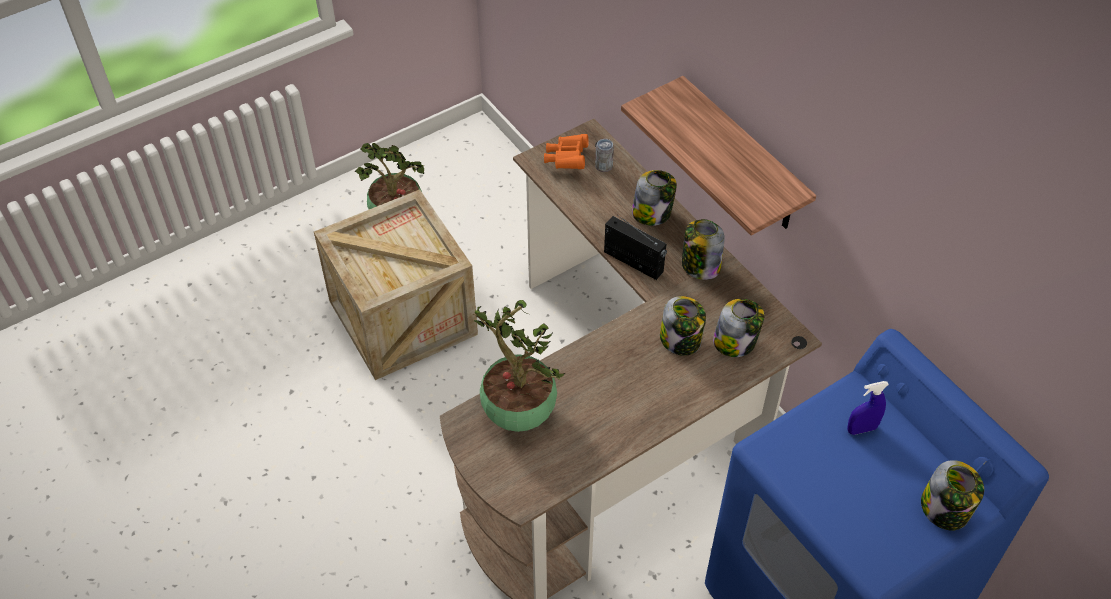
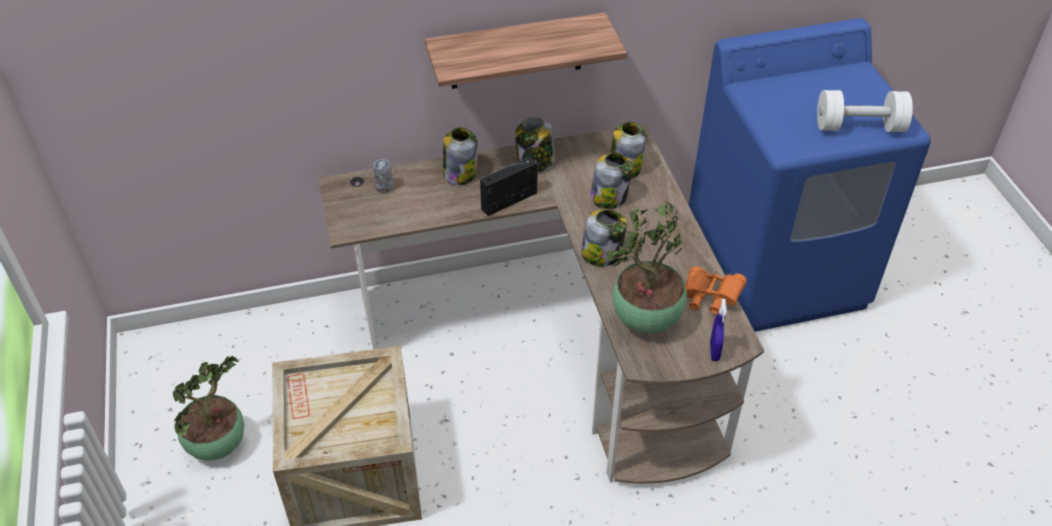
camera: 70 degrees left, 5 degrees down
(567, 159) = (360, 208): orange binoculars -> orange binoculars (710, 298)
(851, 519) = (859, 126): none -> white dumbbell
(861, 429) = (781, 97): blue spray bottle -> blue spray bottle (714, 351)
(945, 510) = (861, 83): jar -> jar (602, 254)

